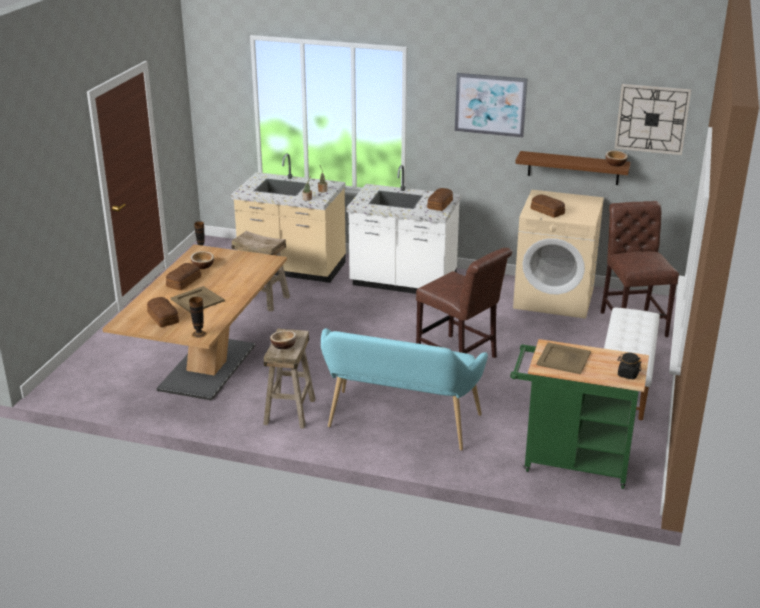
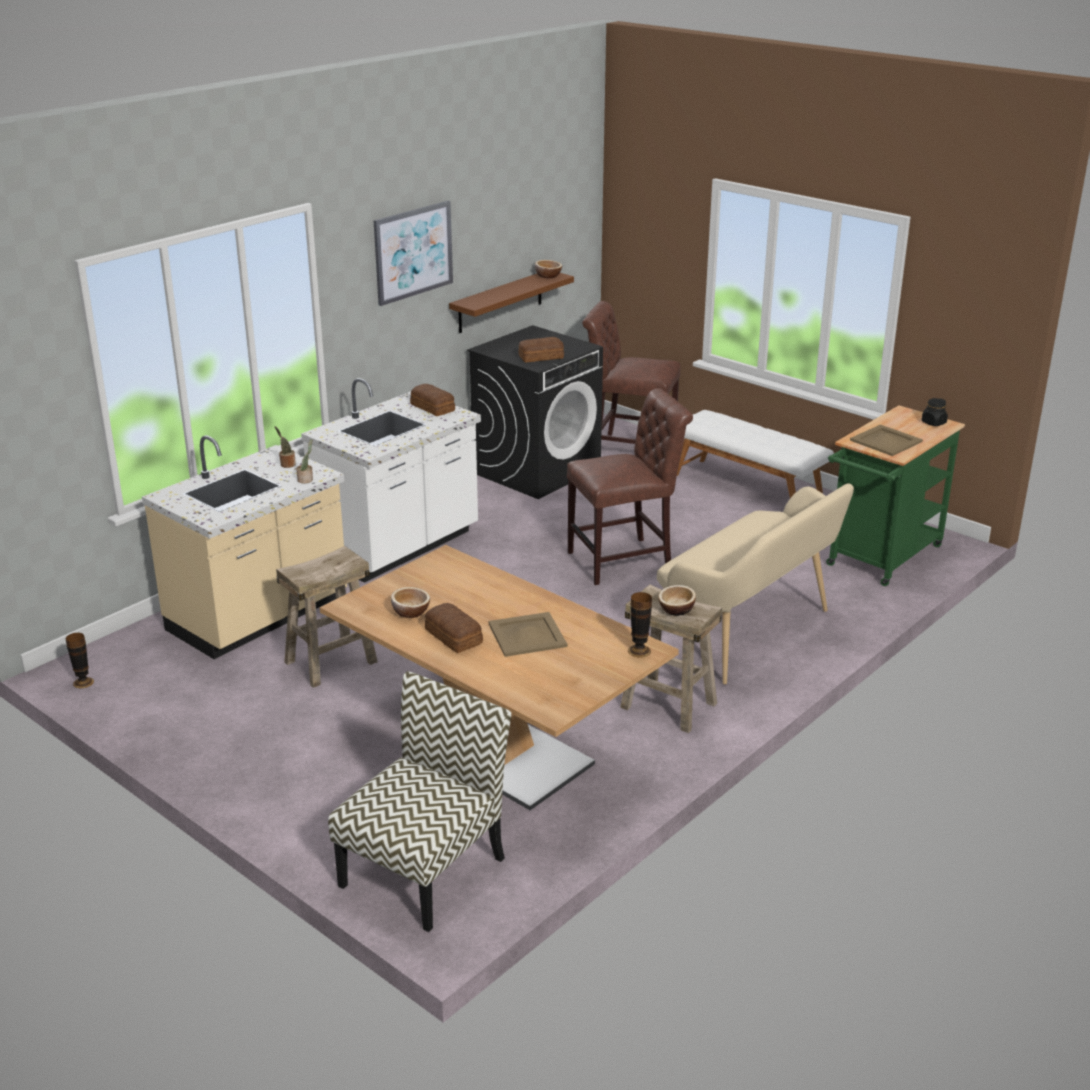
camera: 65 degrees left, 0 degrees up
(93, 374) = (424, 870): none -> chair
(163, 317) = (562, 671): bread -> none
(400, 424) = (749, 635): turquoise bench -> beige bench
(554, 298) = (537, 470): beige washing machine -> black washing machine
(652, 119) = (561, 208): wall clock -> none

